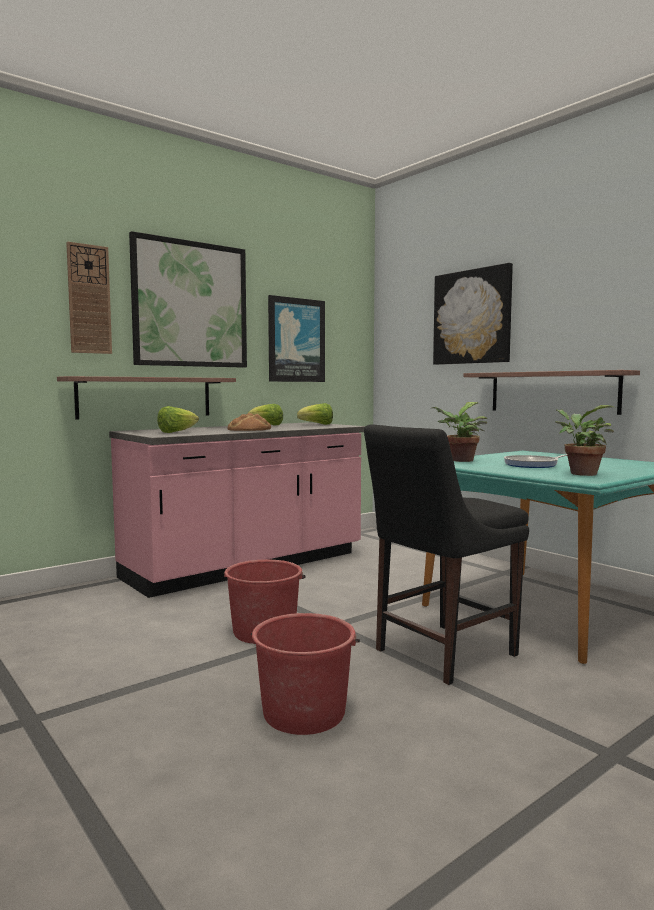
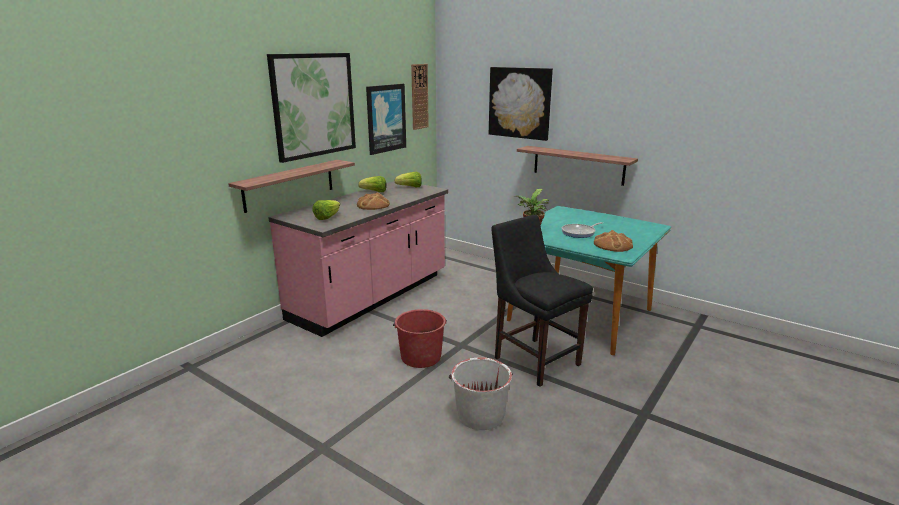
camera: 15 degrees left, 15 degrees up
(89, 299) = (244, 116): wall clock -> wall clock (419, 96)
(304, 712) = (480, 414): red bucket -> white bucket
(440, 653) = (534, 359): black chair -> black chair turned 105 degrees clockwise
(580, 473) = (613, 245): potted plant -> bread

